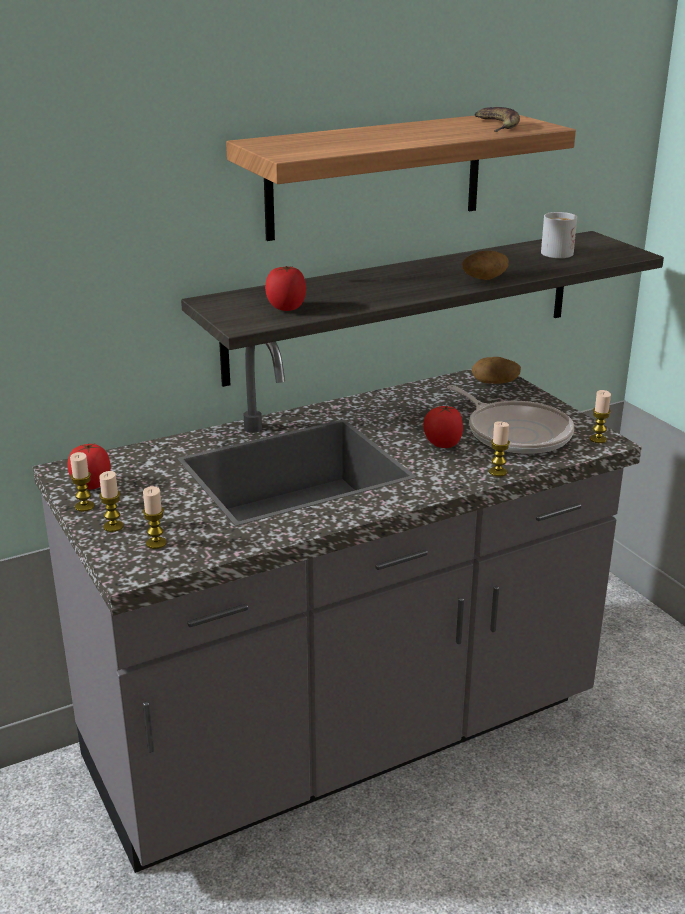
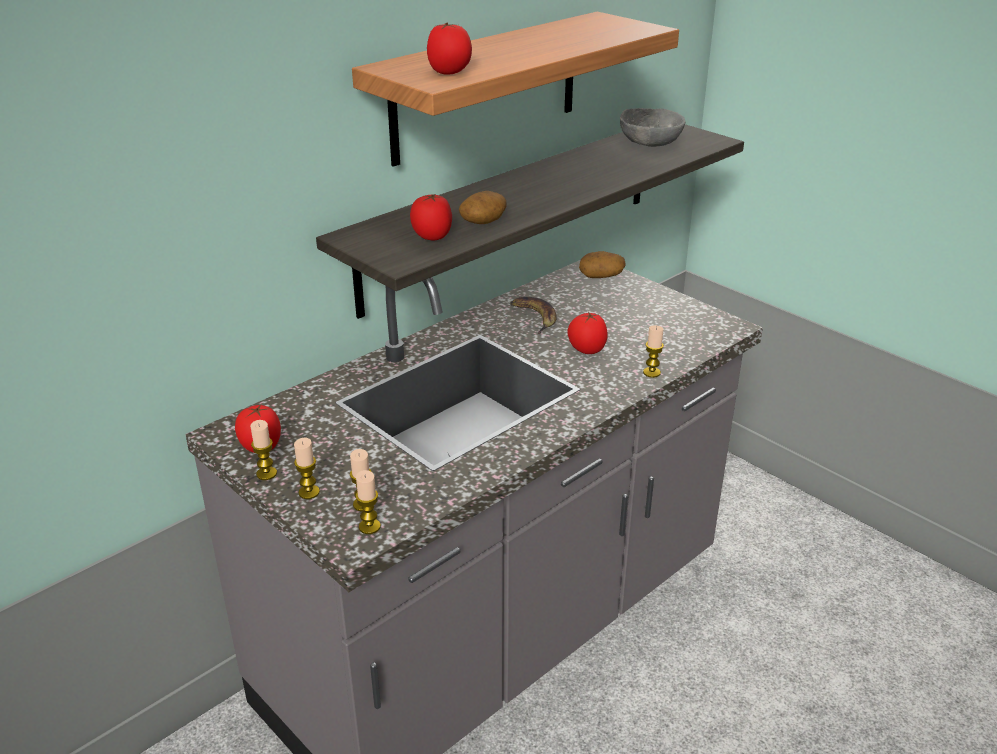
camera: 15 degrees left, 5 degrees up
(310, 149) = (450, 72): none -> tomato
(484, 278) = (601, 182): potato -> potato (483, 222)
(496, 125) = (603, 29): banana -> banana (534, 317)
(515, 433) = (647, 329): frying pan -> none
(559, 251) = (649, 144): white mug -> grey bowl
(598, 439) = (722, 325): candle -> candle (369, 527)

